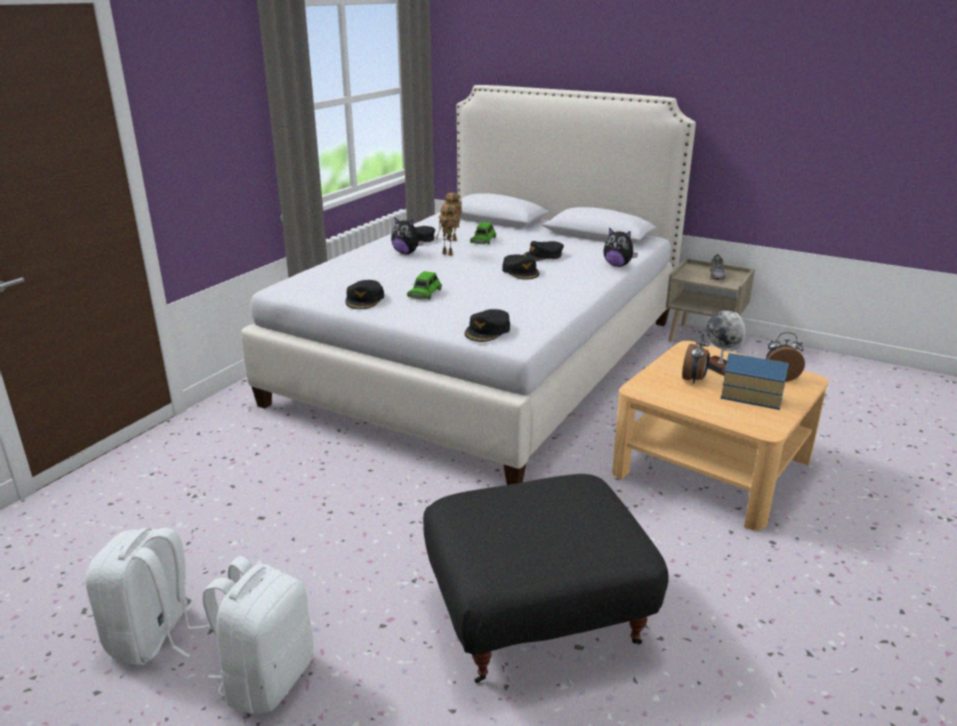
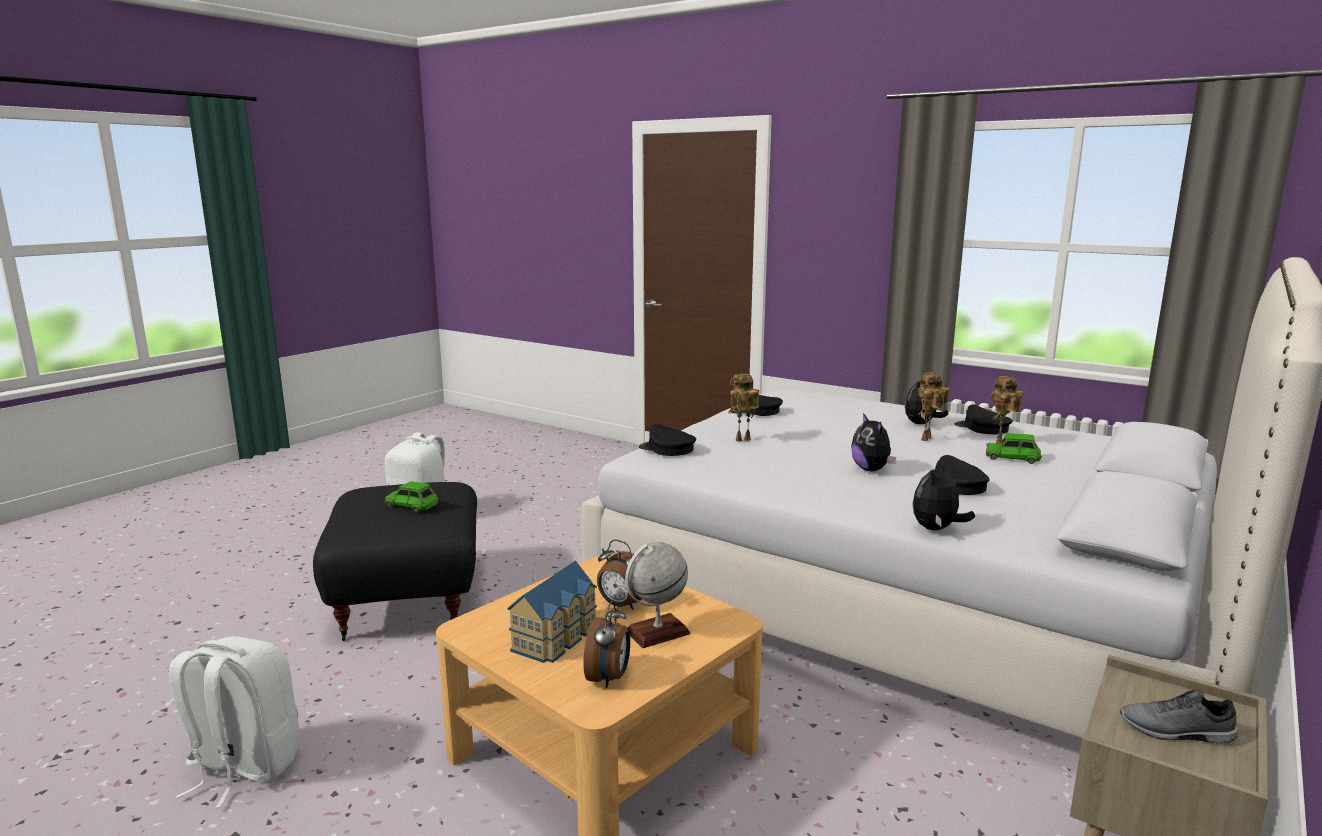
camera: 95 degrees right, 10 degrees down
(154, 637) = (479, 487): white backpack -> white backpack (242, 767)
(424, 293) = (779, 430): green toy car -> green toy car (413, 505)
(457, 305) = (742, 441): none -> toy robot
(521, 271) = (871, 469): black cap -> plush toy

